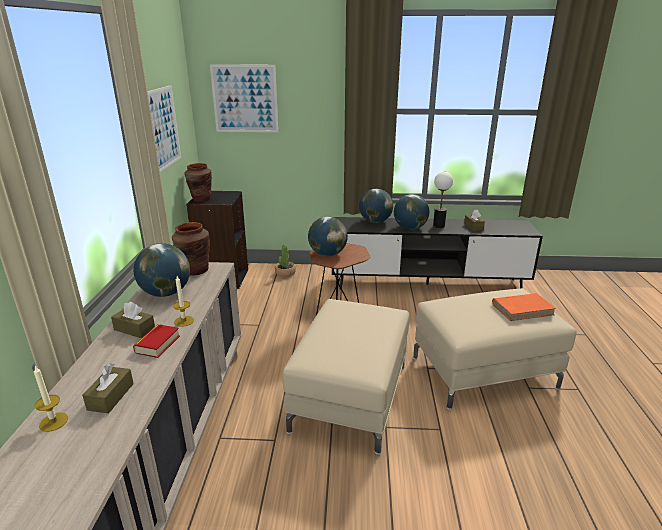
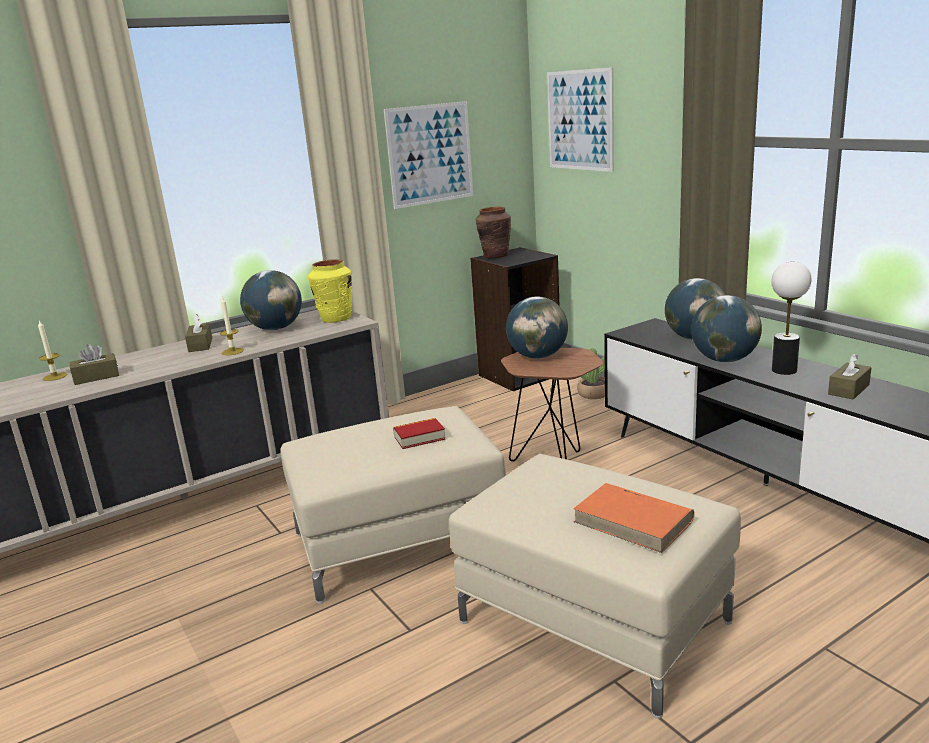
camera: 55 degrees right, 5 degrees down
(157, 344) = (184, 359): book -> book (419, 438)
(195, 270) = (335, 319): brown vase -> yellow vase

